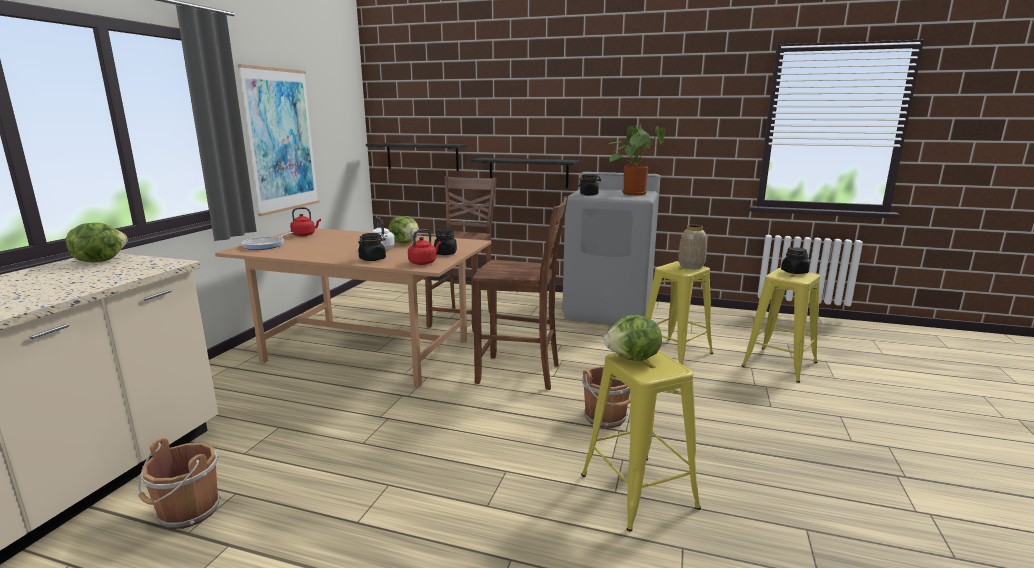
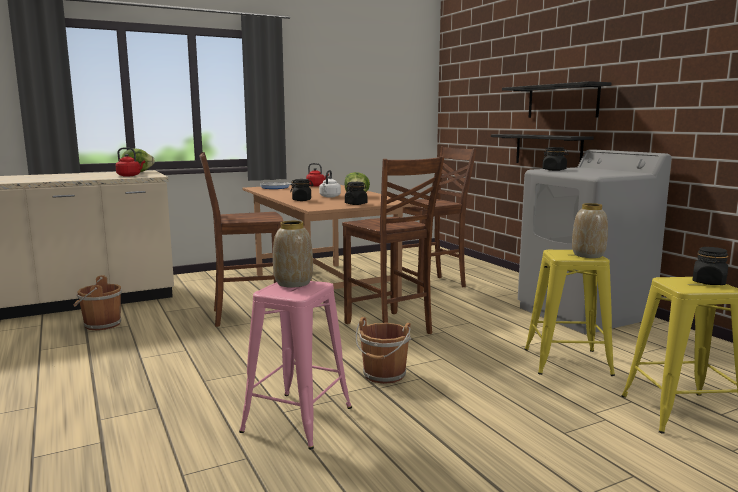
camera: 45 degrees right, 5 degrees down
(281, 140) = (332, 113): picture -> none
(362, 414) = (247, 315): none -> brown chair
(422, 156) = (470, 133): black shelf -> black shelf (562, 101)
(424, 262) = (322, 206): red kettle -> red kettle (130, 176)
(633, 193) = (610, 172): potted plant -> none
(633, 359) = (293, 283): lettuce -> vase
(638, 491) = (297, 419): yellow stool -> pink stool

